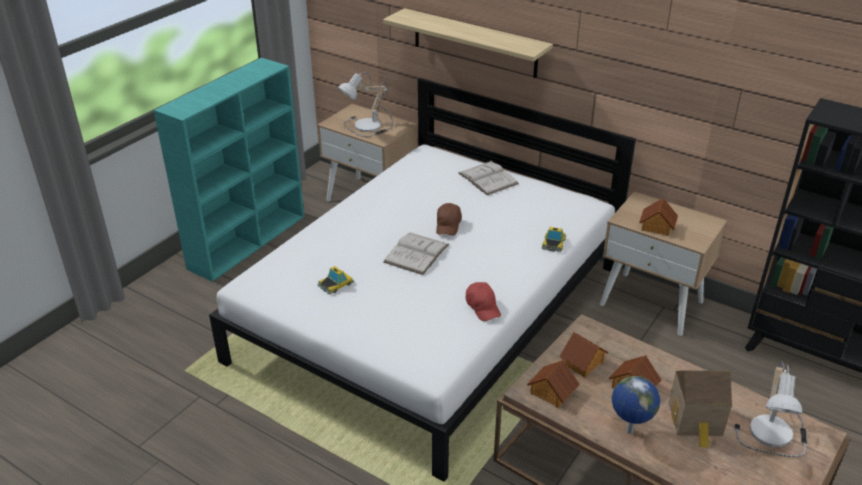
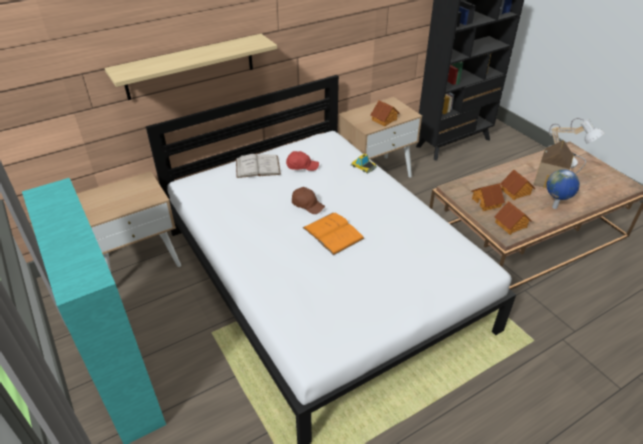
camera: 65 degrees left, 5 degrees up
(335, 284) = (346, 293): toy car -> none
(367, 127) = (124, 199): table lamp -> none
(416, 253) = (333, 233): white book -> orange book
(483, 307) = (420, 221): red cap -> red cap (302, 166)

